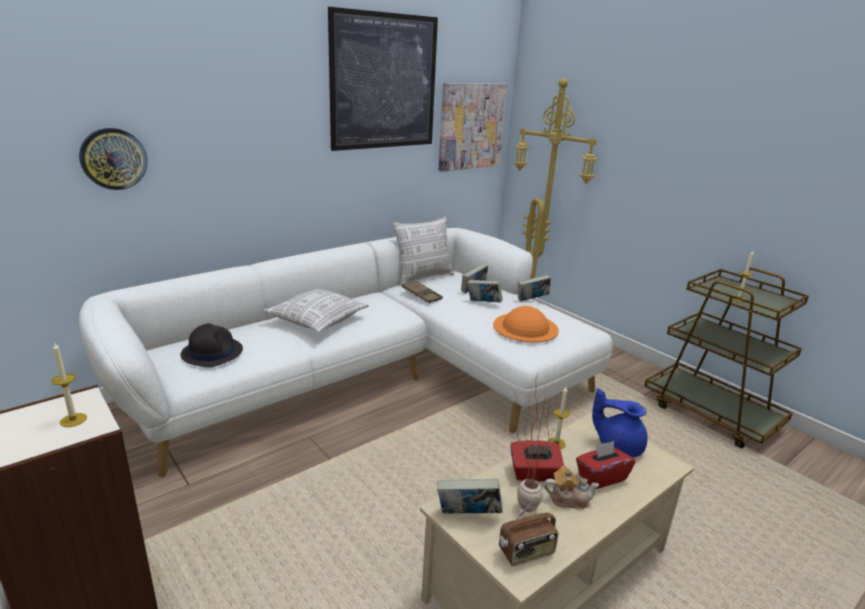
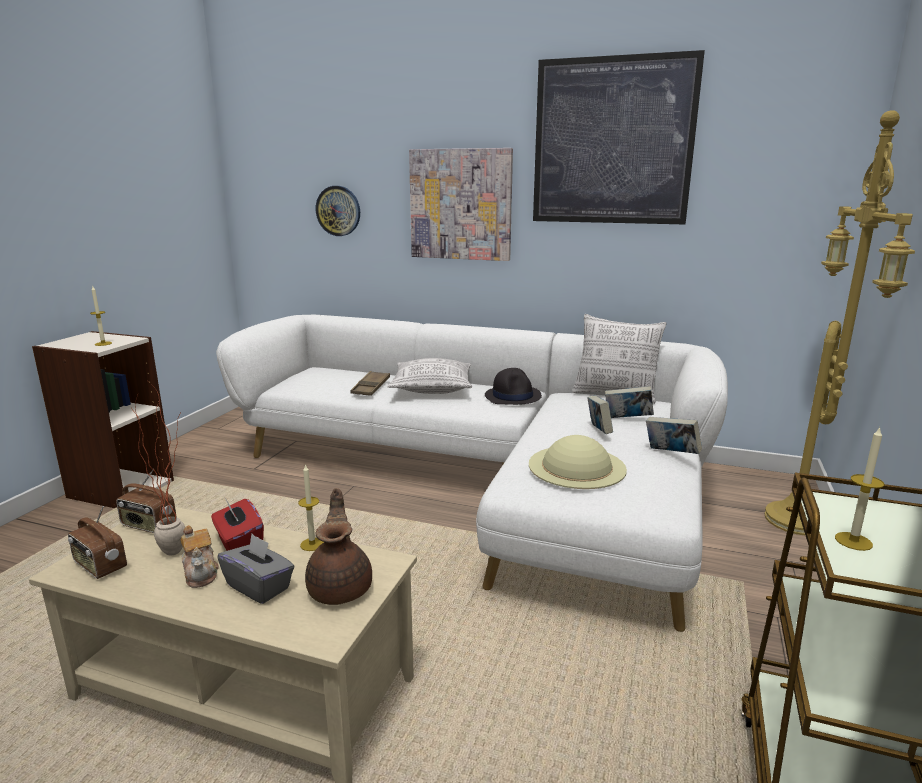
camera: 60 degrees right, 5 degrees down
(212, 352) = (327, 378): black hat -> black hat (513, 396)
(421, 295) = (562, 403): brown tray -> brown tray (371, 387)
(468, 516) = (148, 525): book -> radio
(471, 126) = (771, 204): picture -> picture (460, 204)
(525, 327) = (577, 466): orange hat -> beige hat
(601, 477) = (259, 586): red tissue box -> grey tissue box
(618, 446) = (341, 587): blue teapot -> brown teapot

